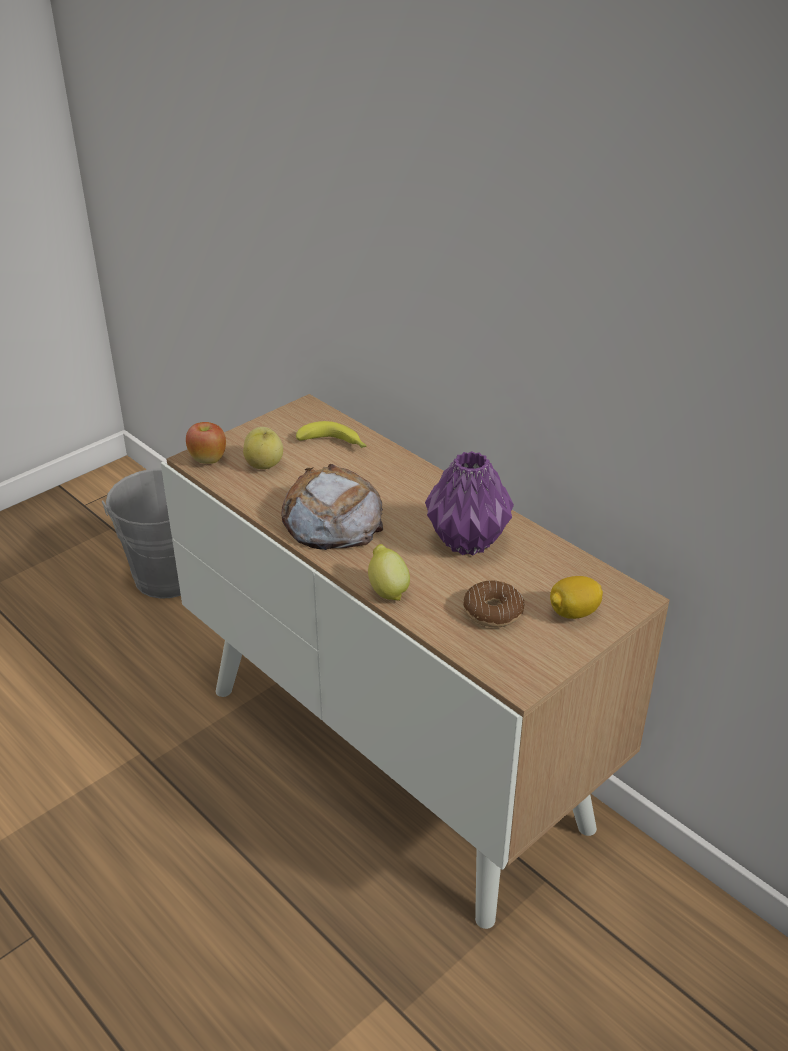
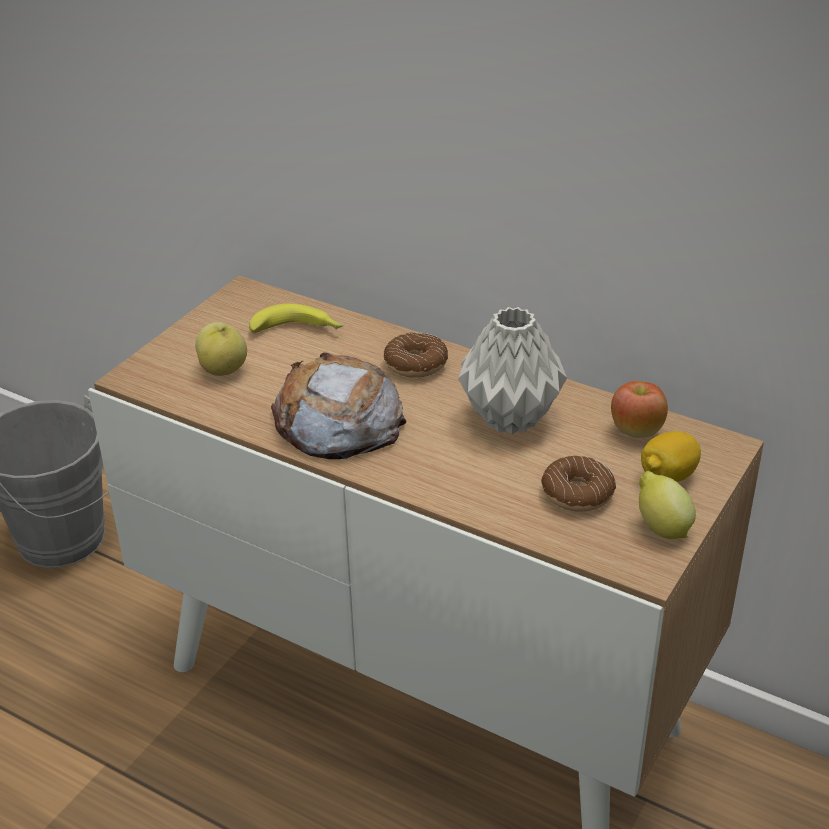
camera: 15 degrees left, 0 degrees up
(208, 459) = (149, 375): apple -> apple (636, 431)
(387, 590) = (444, 492): lemon -> lemon (661, 527)
(413, 486) = (416, 364): none -> donut
(468, 541) = (511, 417): purple vase -> grey vase

